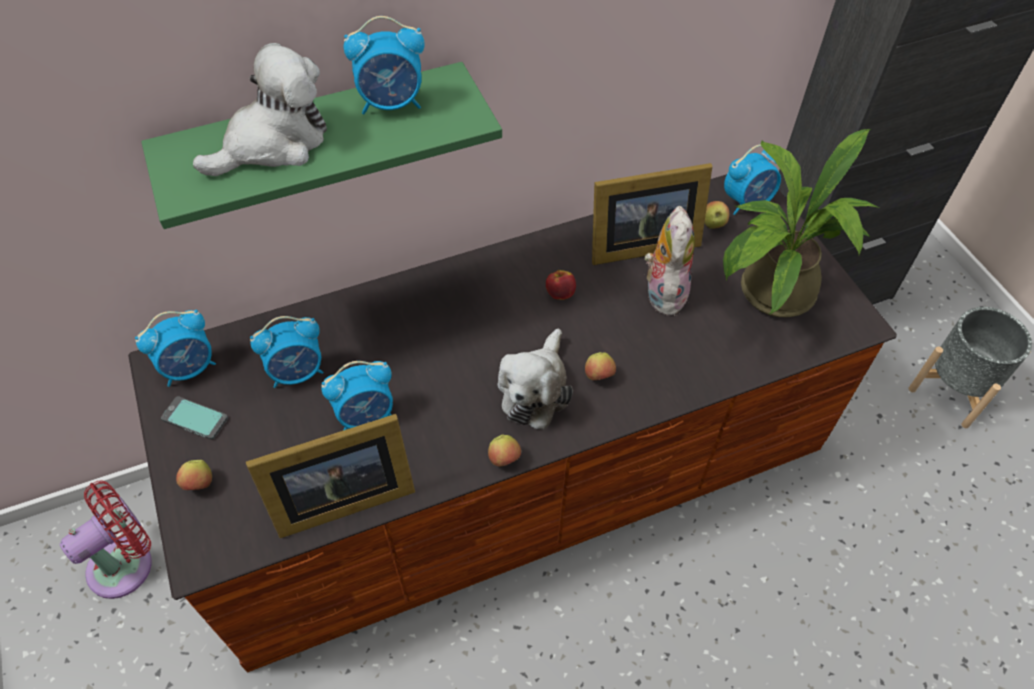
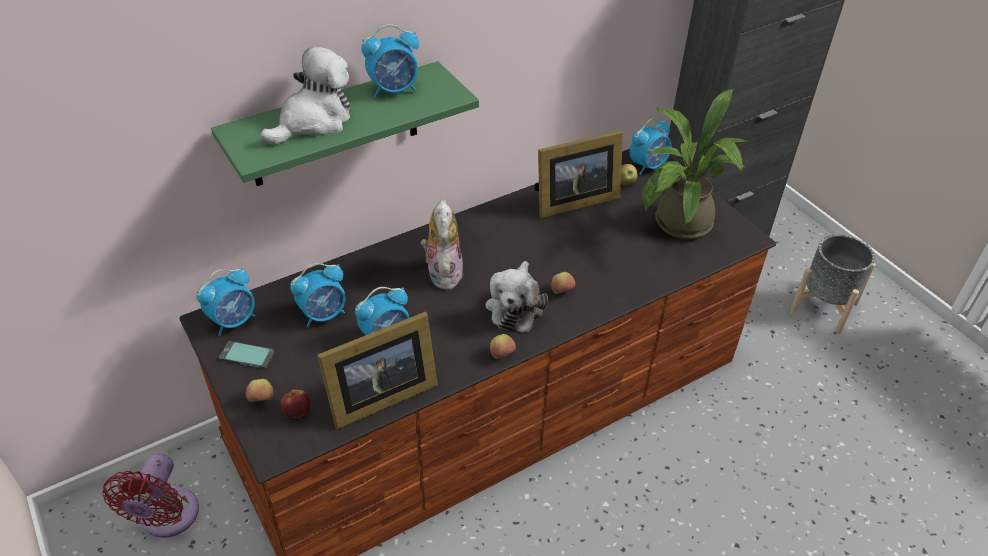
camera: 10 degrees left, 10 degrees down
(127, 563) = (167, 519): red fan -> red fan turned 150 degrees clockwise
(560, 294) = (519, 240): apple -> apple (297, 412)
(663, 291) = (598, 231): plush toy -> plush toy (442, 272)

